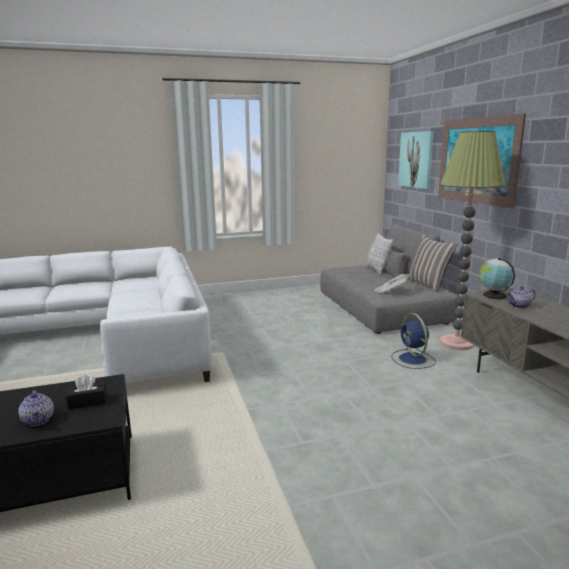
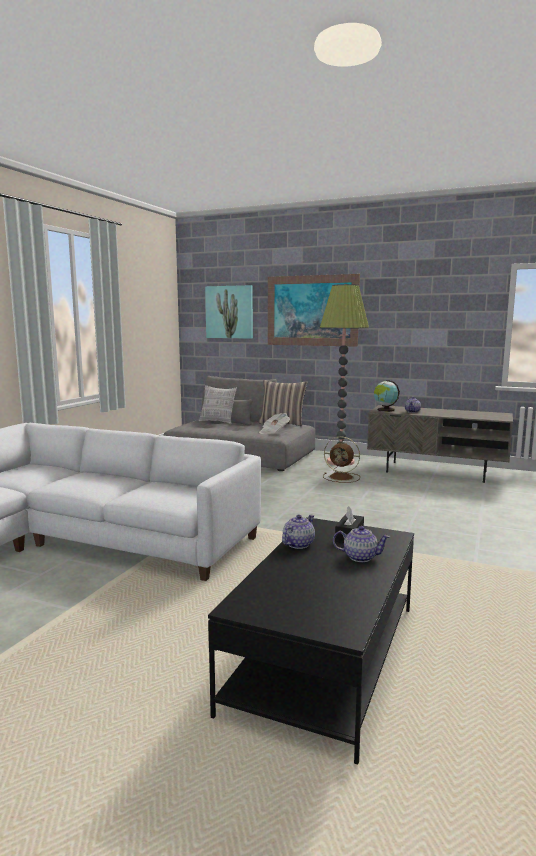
camera: 50 degrees left, 5 degrees down
(53, 390) = (298, 544): none -> teapot
(413, 359) = (342, 477): blue fan -> brown fan

